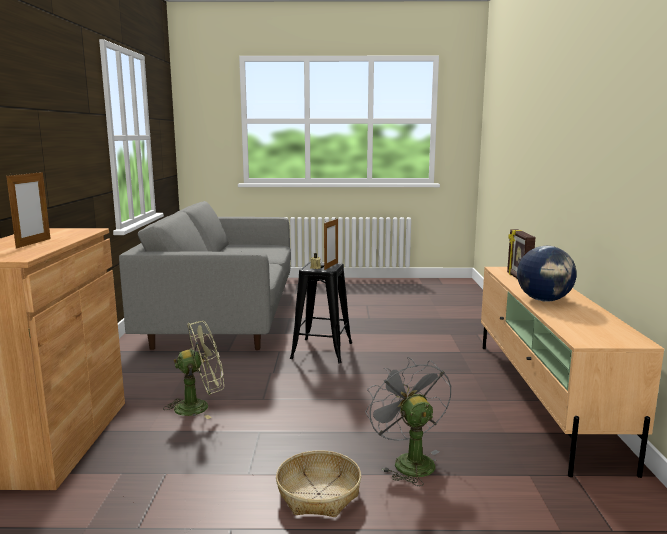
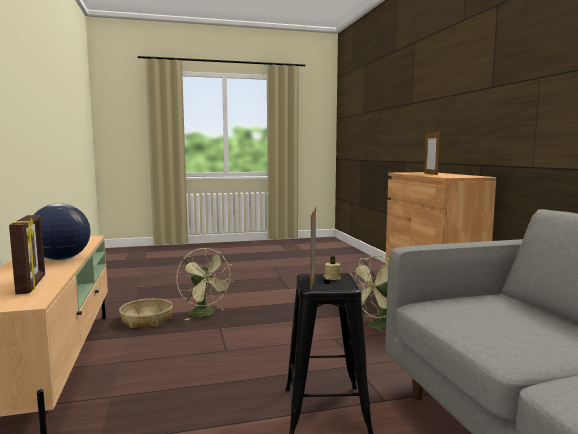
camera: 165 degrees right, 5 degrees down
(319, 494) = (255, 299): basket -> basket (146, 320)
(408, 461) = (206, 314): grey fan -> green fan

